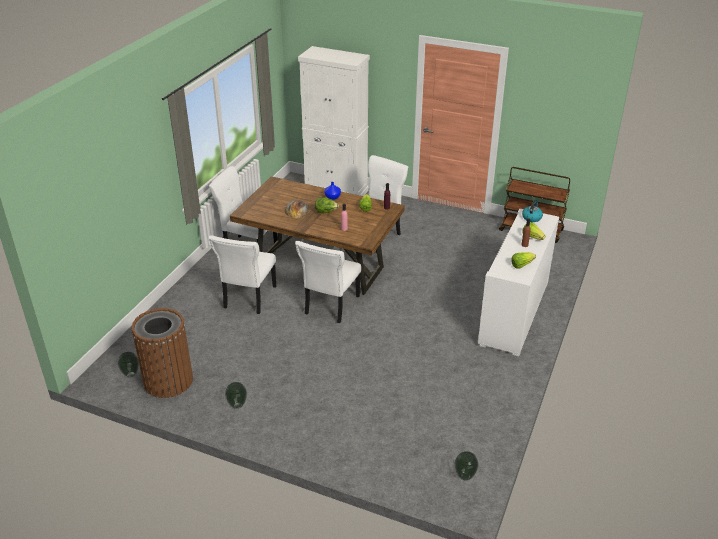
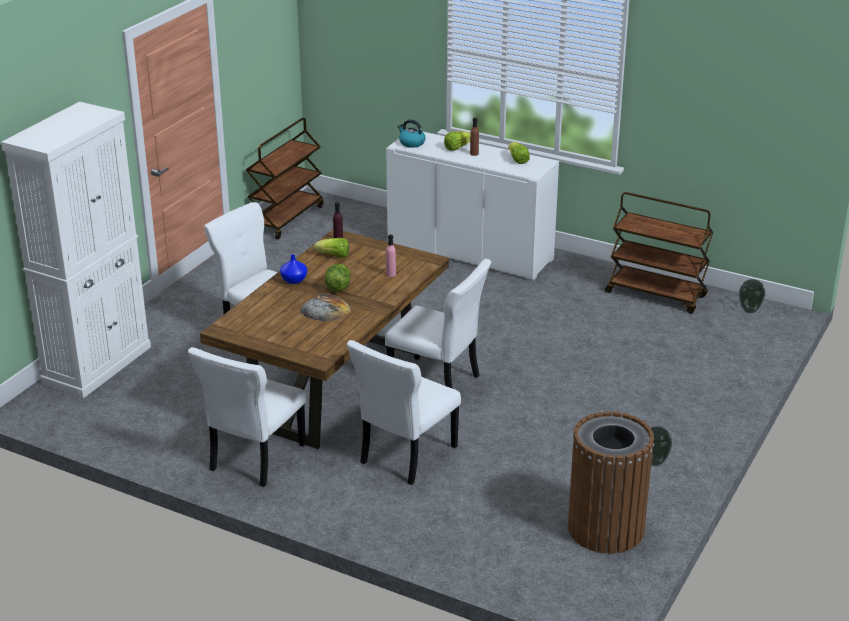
camera: 85 degrees left, 5 degrees down
(130, 374) = (593, 569): vase -> none
(248, 298) = (405, 456): white chair -> white chair turned 105 degrees clockwise
(477, 416) = (656, 294): none -> brown cart

